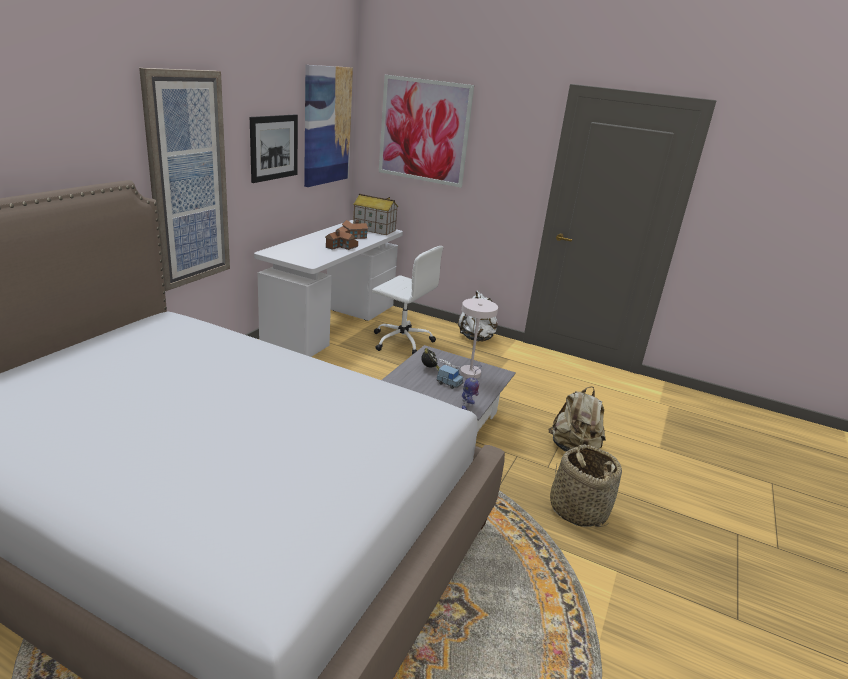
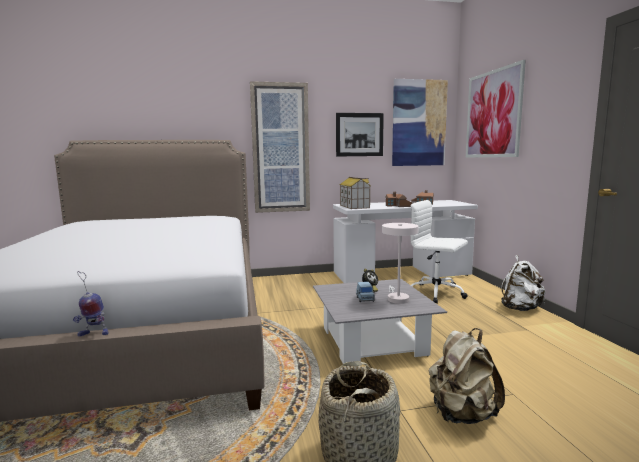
camera: 55 degrees right, 15 degrees down
(374, 229) = (453, 203): toy house -> toy house (354, 206)
(401, 341) = (437, 293): white office chair -> white office chair turned 135 degrees clockwise
(467, 406) = (345, 313): toy robot -> toy robot (93, 334)

